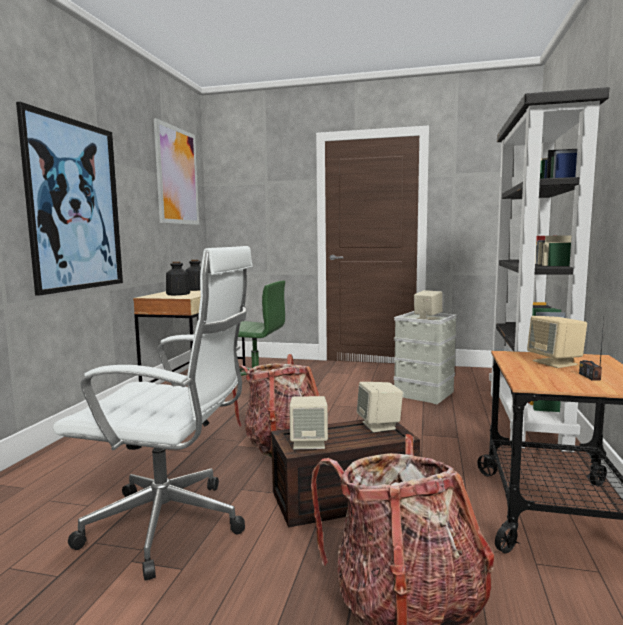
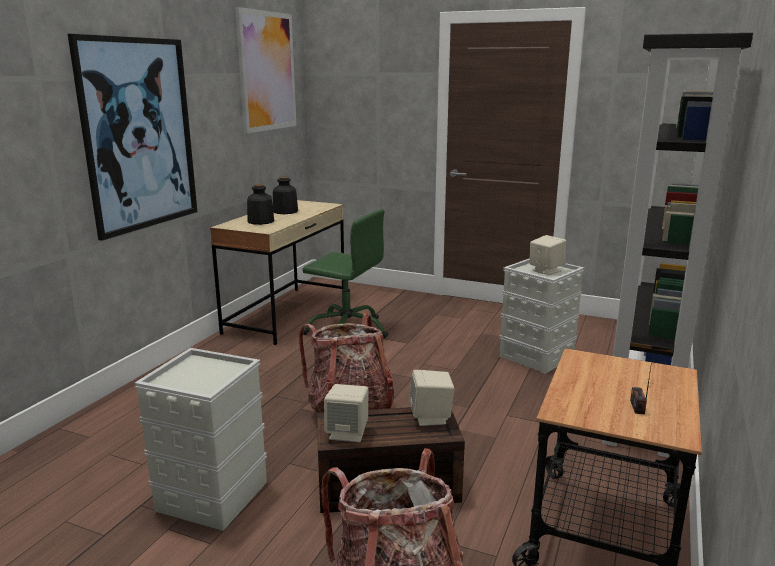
camera: 10 degrees right, 10 degrees up
(172, 526) = (213, 497): white office chair -> grey storage box
(555, 363) = (619, 378): beige speaker -> none

